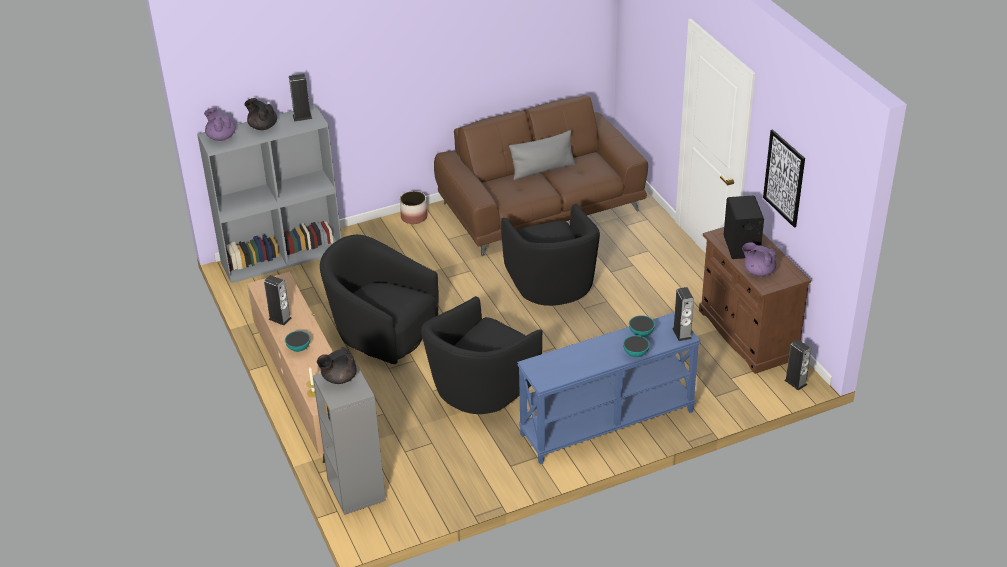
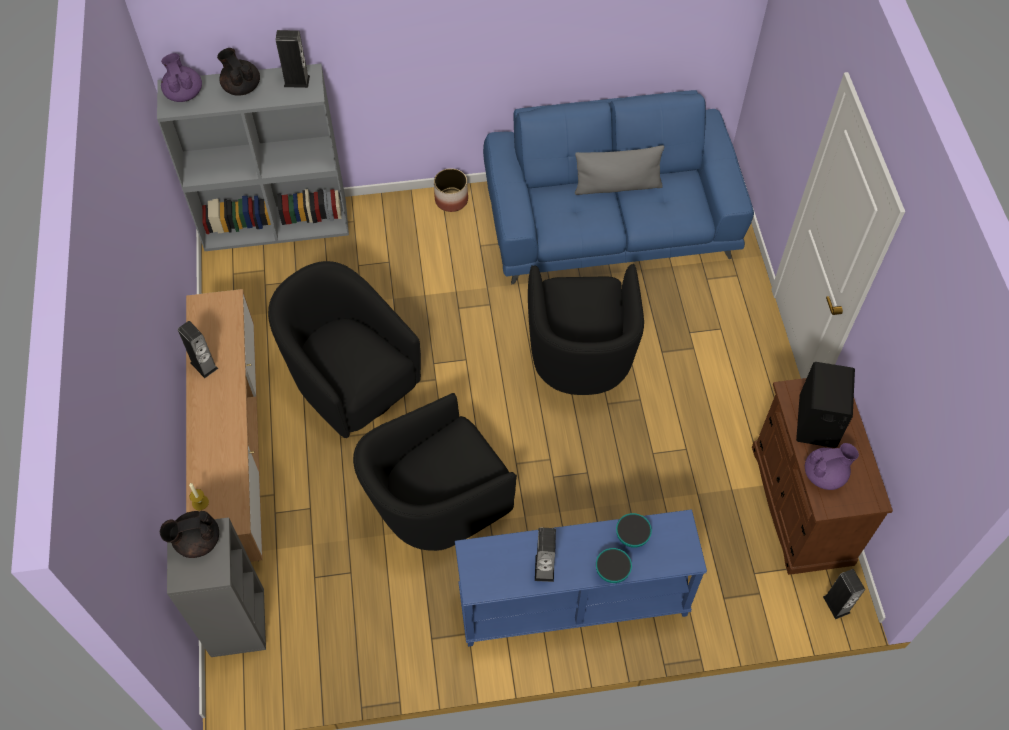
camera: 15 degrees right, 20 degrees up
(298, 348) = (209, 422): bowl -> none
(541, 207) = (611, 222): brown sofa -> blue sofa
(682, 333) = (686, 552): speaker -> speaker (544, 568)
(758, 271) = (825, 474): purple teapot -> purple teapot turned 120 degrees clockwise
(784, 178) = (900, 369): picture -> none

